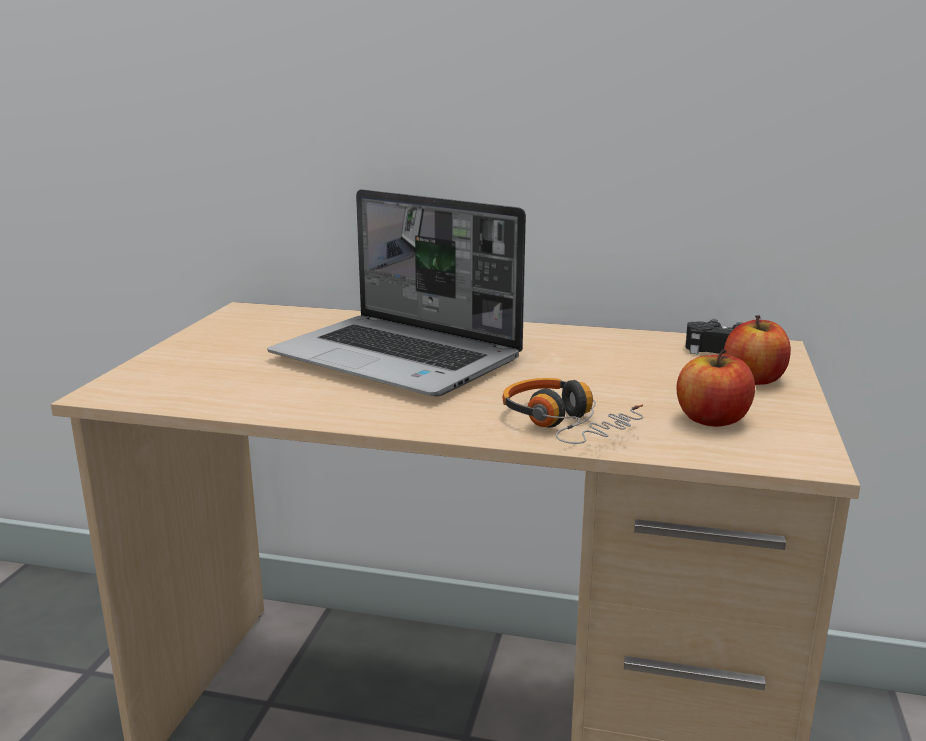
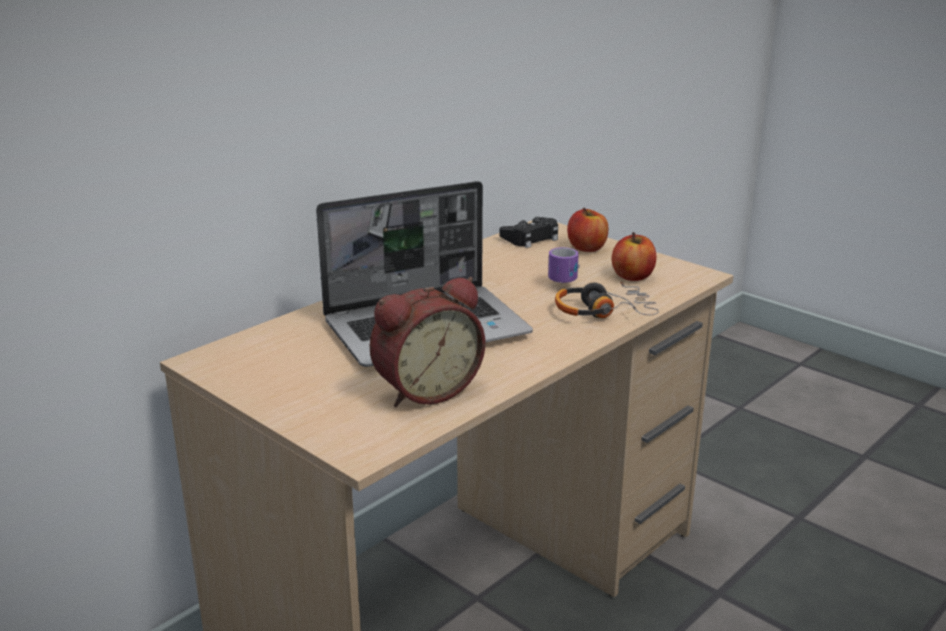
camera: 60 degrees left, 5 degrees up
(255, 387) = (425, 389): none -> alarm clock
(634, 389) = (568, 279): none -> mug

